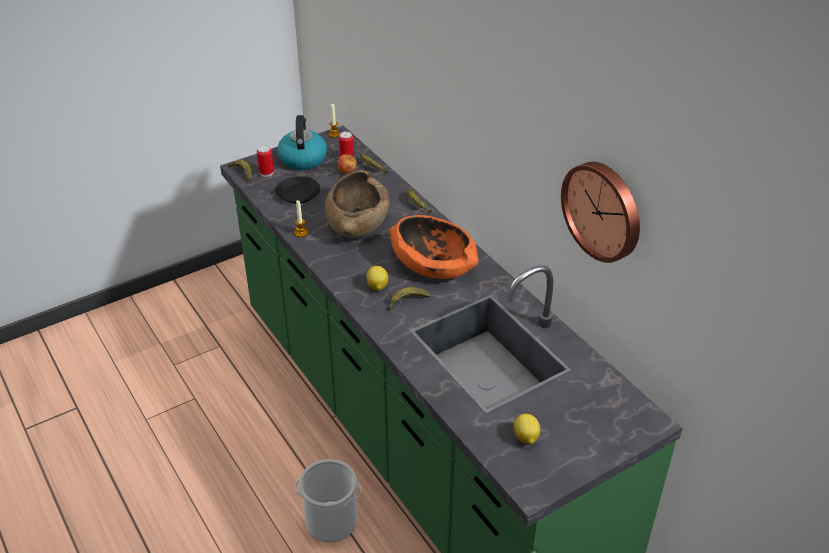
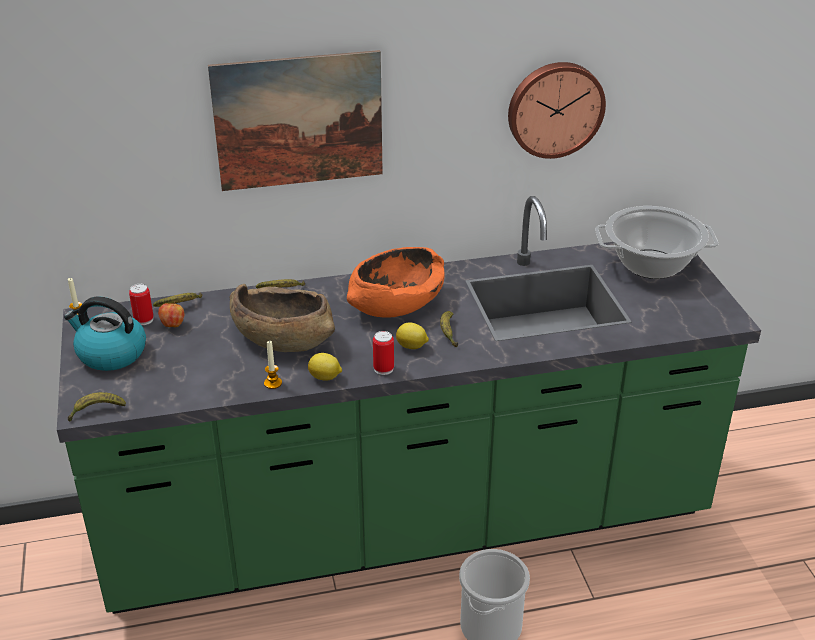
camera: 70 degrees left, 5 degrees down
(266, 172) = (116, 389): can -> can (383, 369)
(298, 194) = (188, 371): black plate -> none
(452, 87) = (299, 121): none -> picture
(525, 438) = (669, 308): lemon -> lemon (325, 377)
(599, 413) = (651, 265): none -> cooking pot

